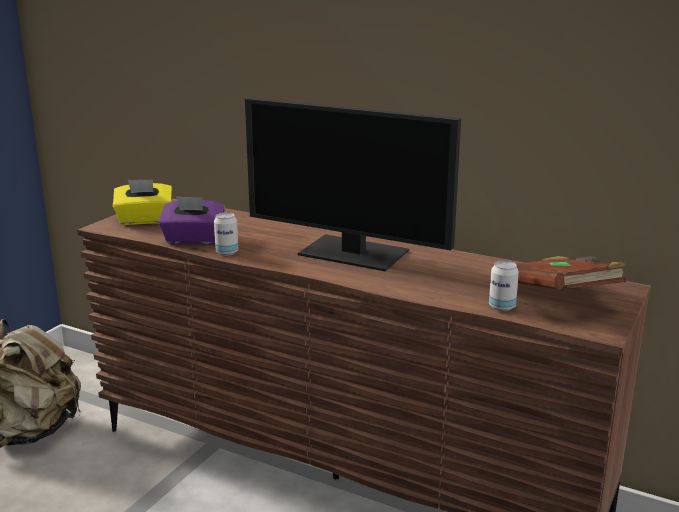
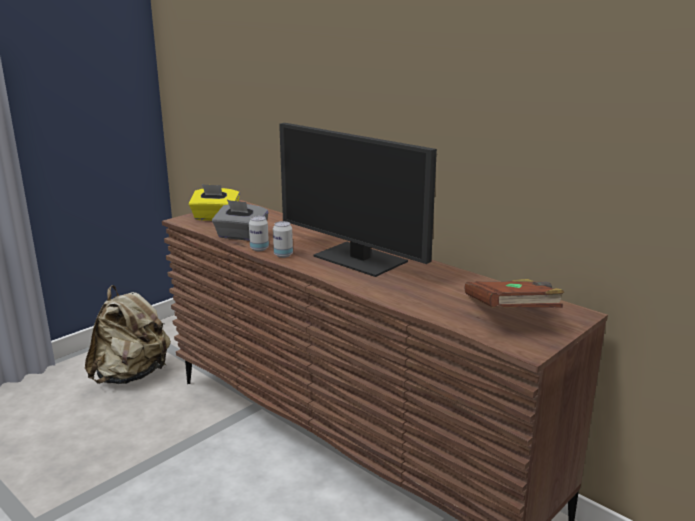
camera: 15 degrees right, 0 degrees up
(193, 239) = (241, 236): purple tissue box -> grey tissue box
(502, 307) = (453, 318): can -> can (283, 255)

